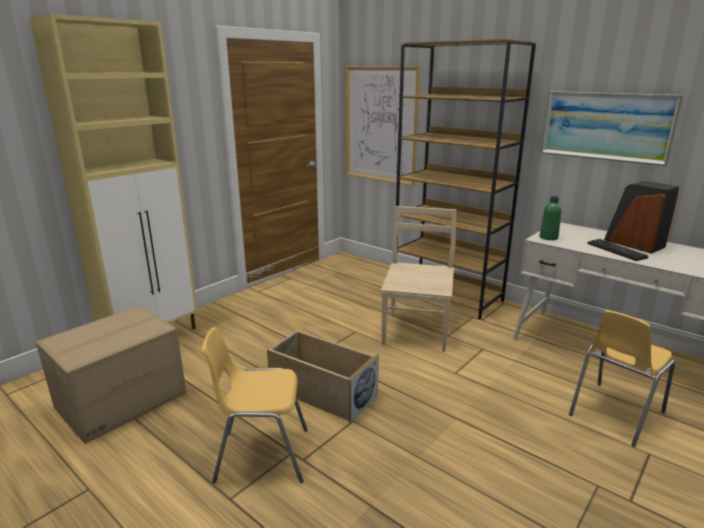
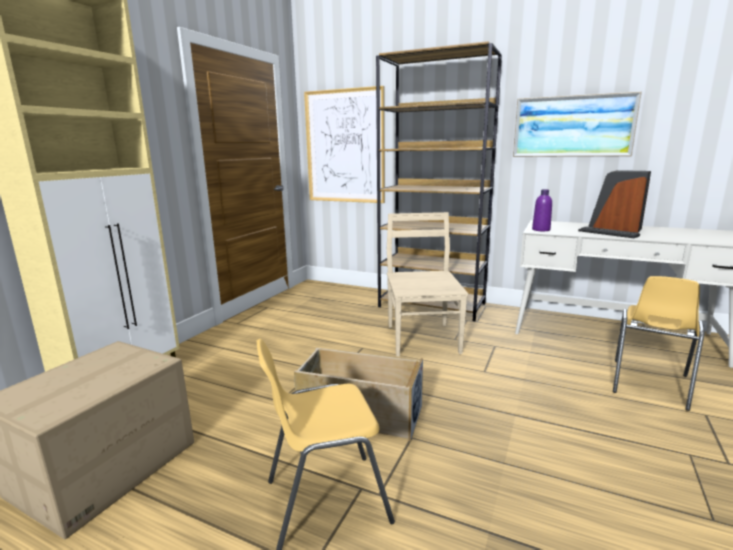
camera: 15 degrees left, 5 degrees down
(548, 237) = (541, 230): green bottle -> purple bottle

